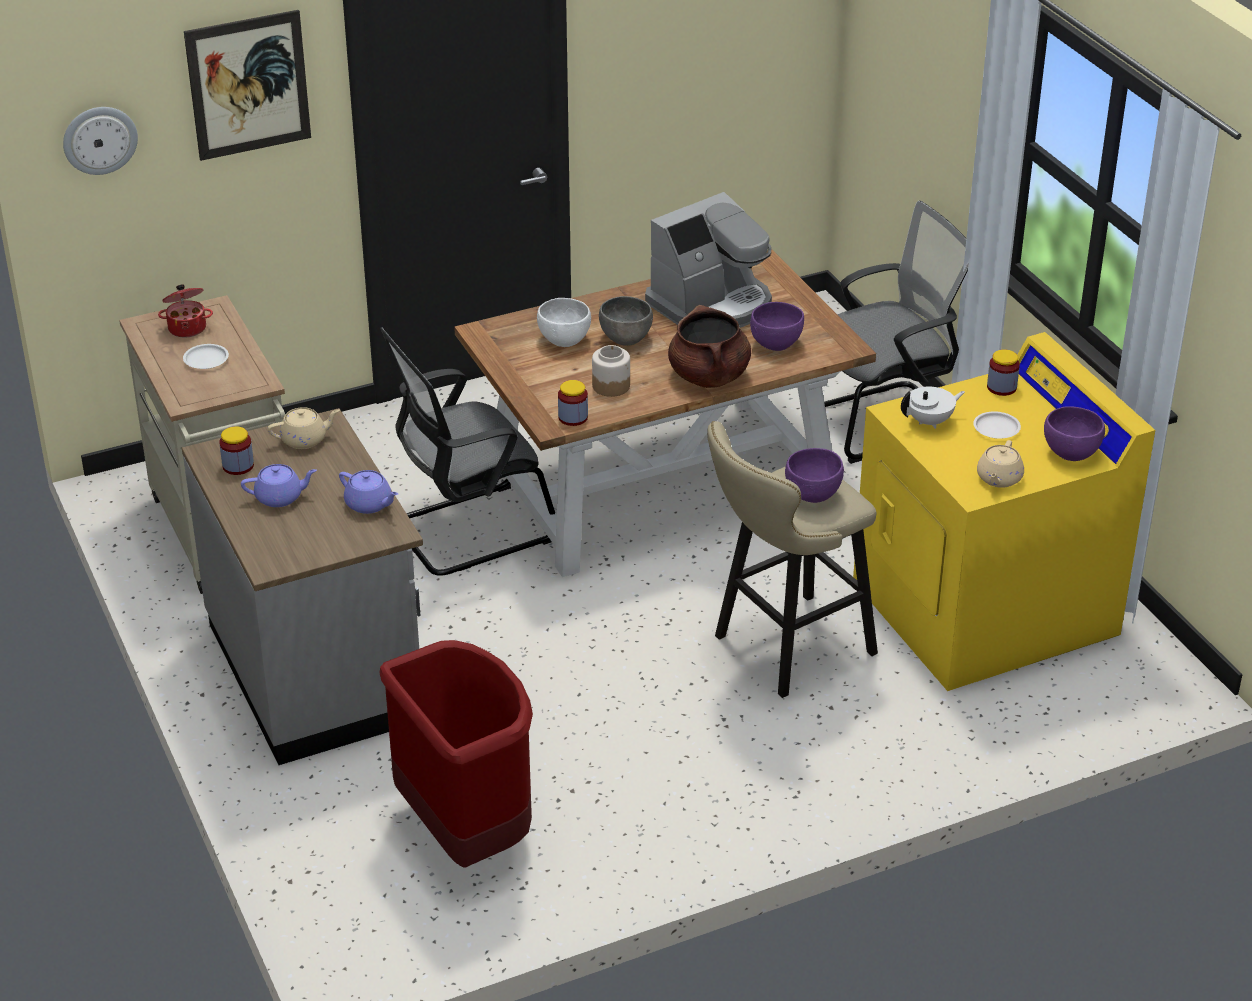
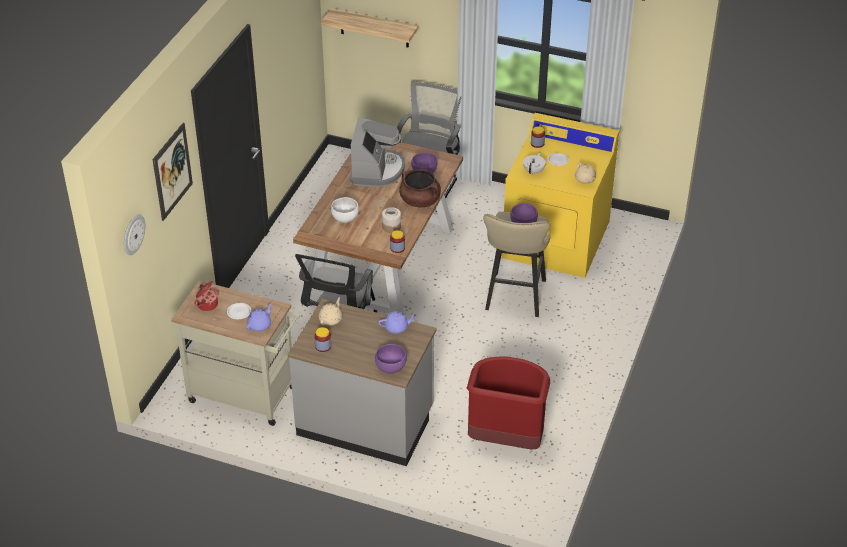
camera: 45 degrees left, 5 degrees up
(280, 497) = (360, 347): purple teapot -> purple teapot (260, 325)
(626, 339) = (367, 204): grey bowl -> none
(897, 73) = (374, 28): none -> shelf
(1071, 453) = (593, 155): purple bowl -> purple bowl (391, 368)

